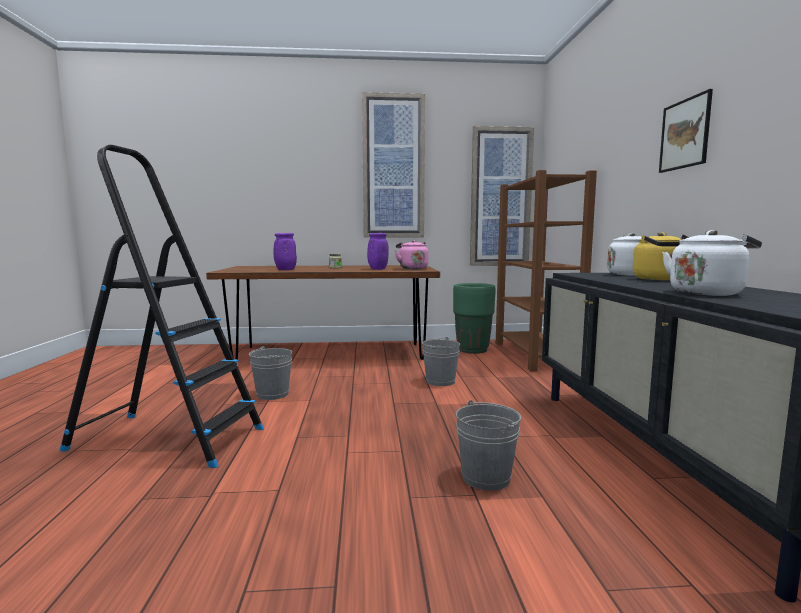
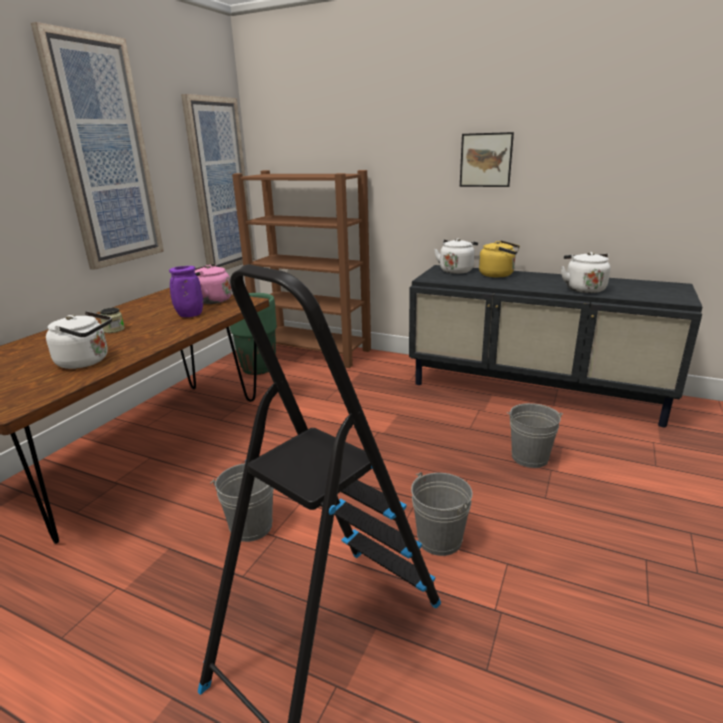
camera: 60 degrees left, 15 degrees up
(285, 270) = (86, 361): purple vase -> white kettle
(440, 381) = (328, 413): grey bucket -> grey bucket (439, 539)

